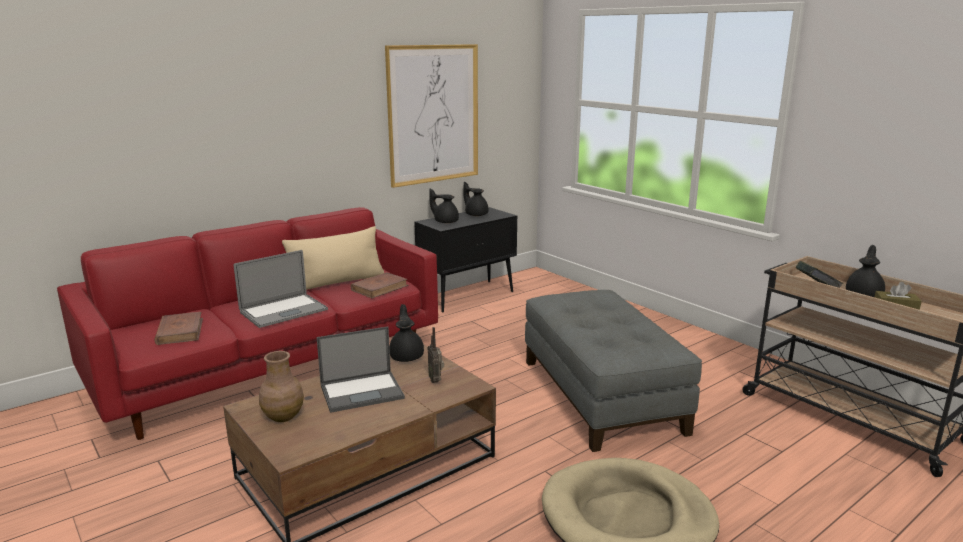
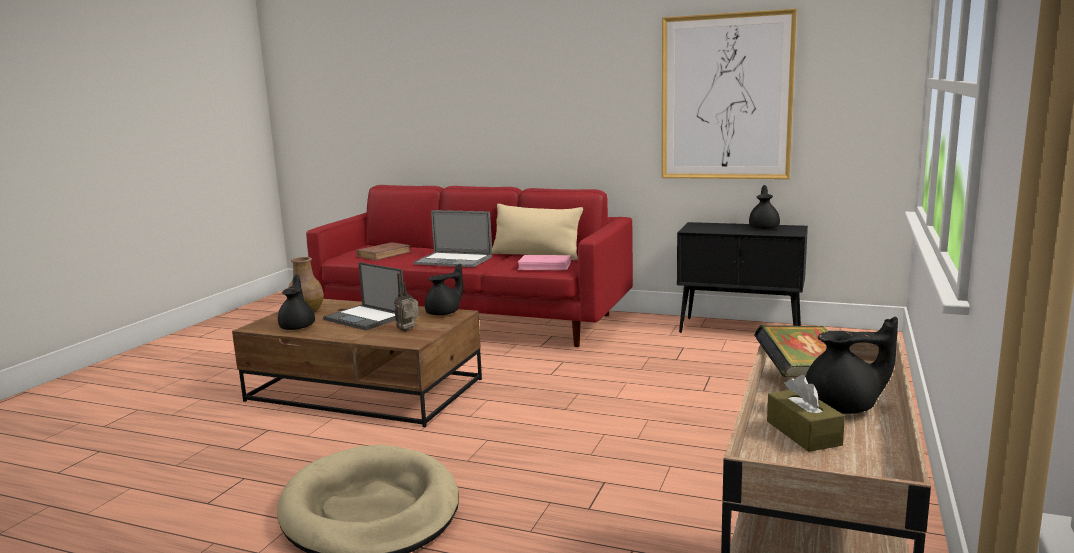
camera: 60 degrees right, 5 degrees down
(380, 288) = (545, 266): brown book -> pink book
(445, 221) = (711, 227): black teapot -> black teapot (298, 326)
(602, 395) = (610, 444): grey ottoman -> none

